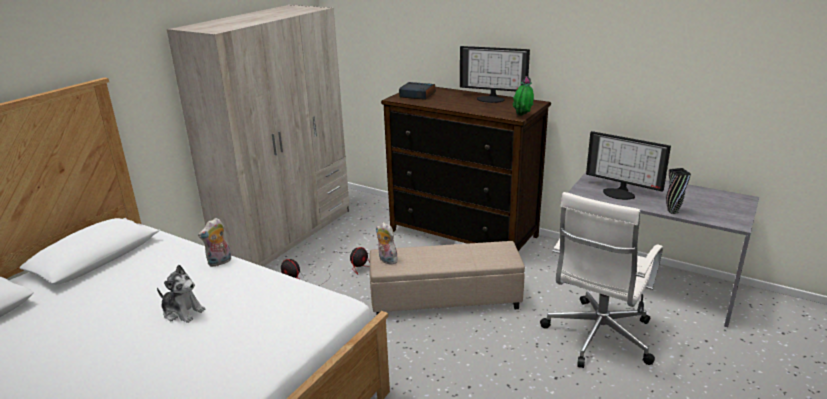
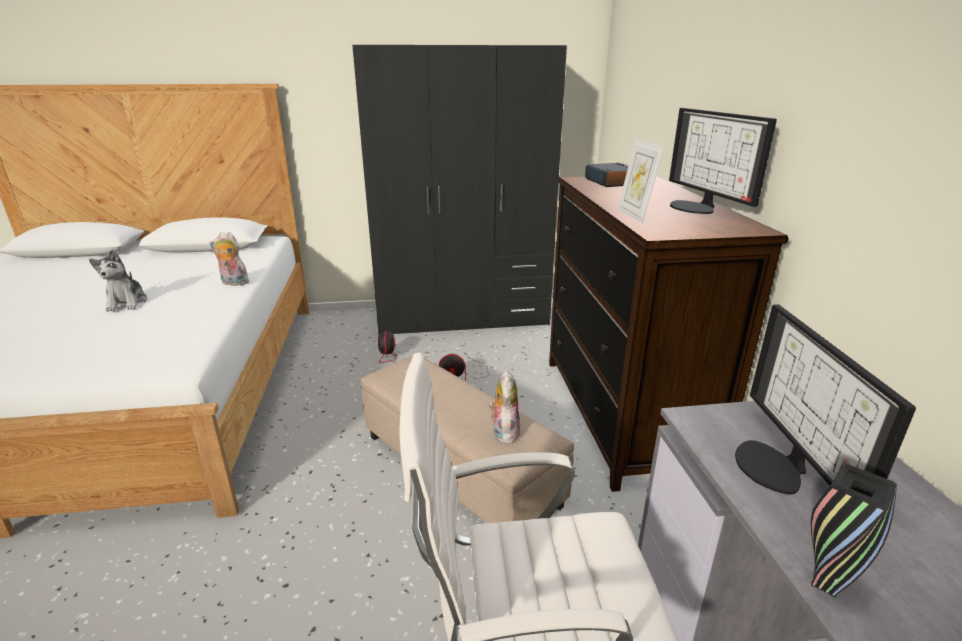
camera: 50 degrees right, 0 degrees up
(286, 233) = (463, 316): beige wardrobe -> black wardrobe
(386, 260) = (401, 372): plush toy -> plush toy (504, 432)
(485, 111) = (634, 215): none -> picture frame
(522, 116) = (670, 235): potted plant -> none

